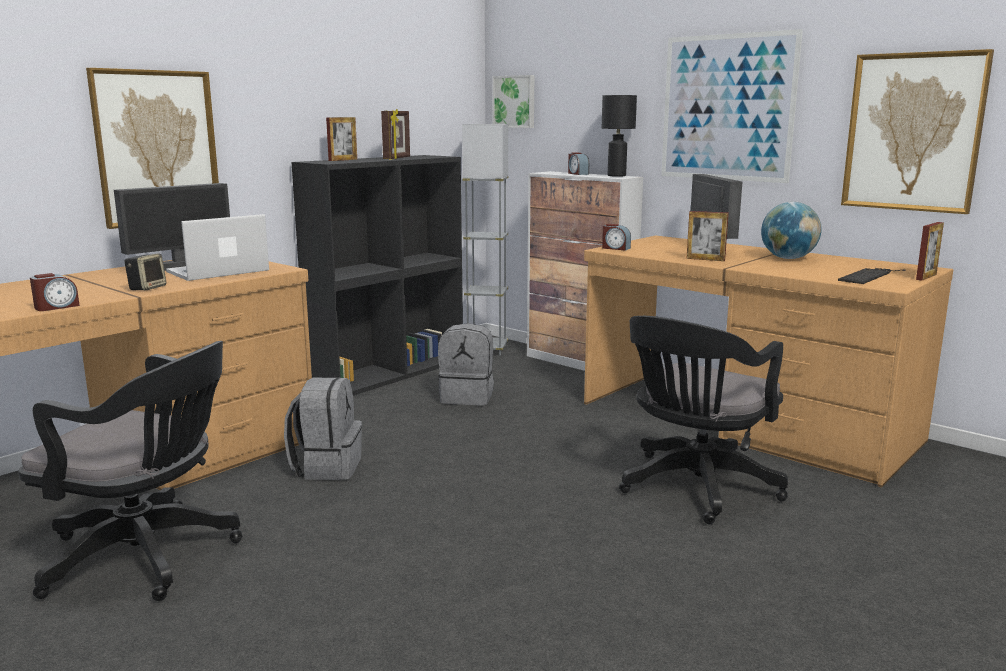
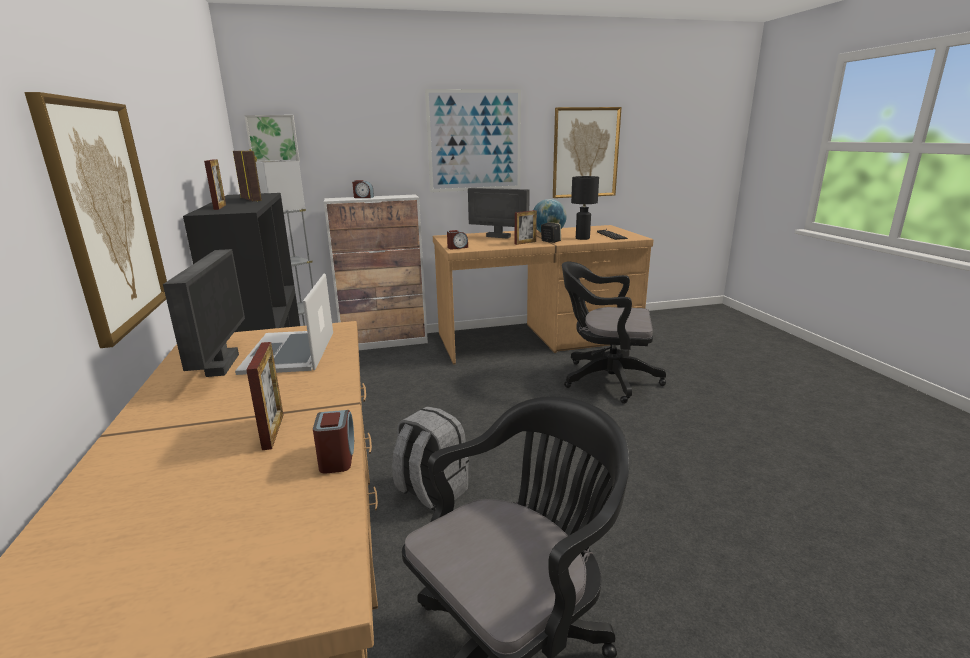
camera: 55 degrees left, 5 degrees up
(147, 288) = (314, 393): speaker -> speaker (550, 241)
(467, 397) = (381, 394): grey backpack -> none
(617, 176) = (399, 195): black table lamp -> black table lamp (582, 238)
(695, 489) = (605, 379): black office chair -> black office chair turned 120 degrees clockwise
(926, 277) = (624, 230): picture frame -> picture frame (273, 431)

